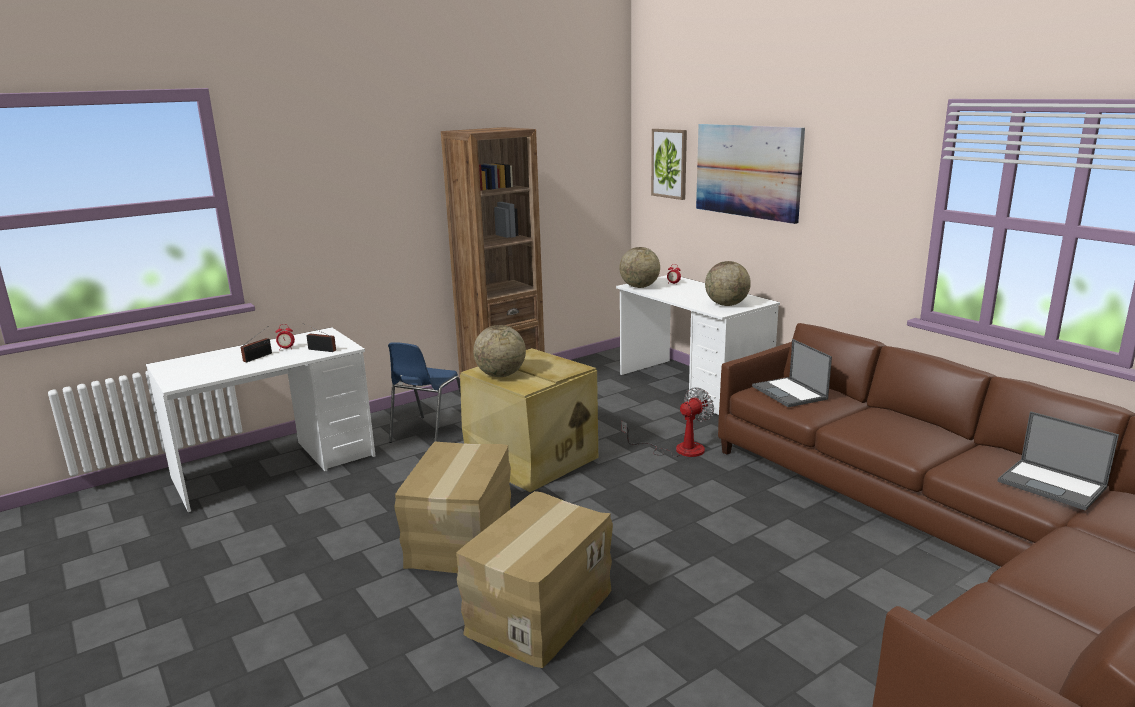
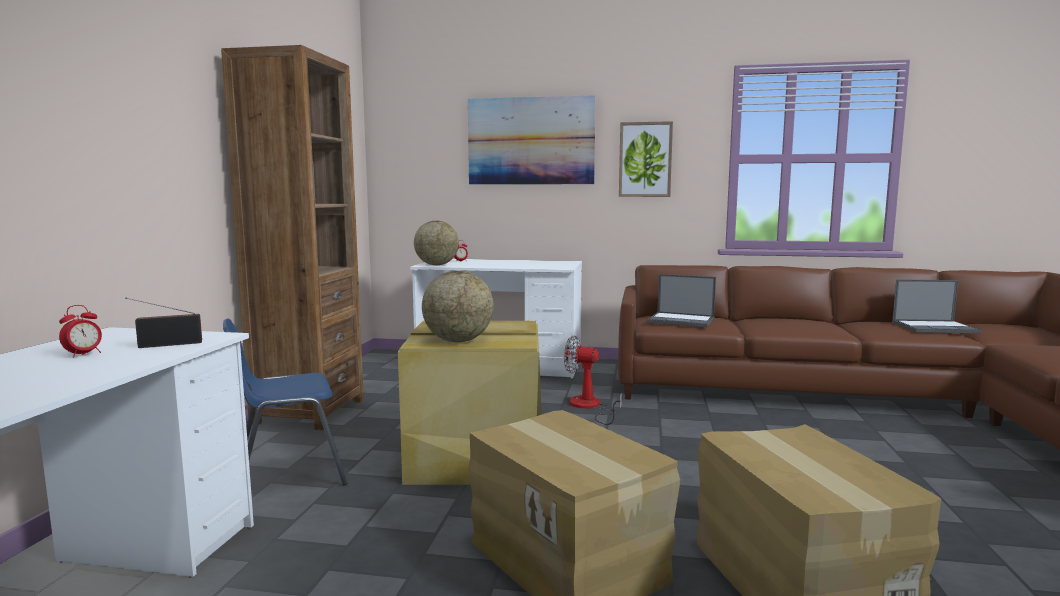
camera: 45 degrees left, 10 degrees down
(259, 357) = (46, 370): radio -> none
(428, 433) = (288, 476): blue chair -> blue chair turned 90 degrees clockwise
(669, 163) = (425, 143): picture -> picture (645, 159)
(678, 449) = (589, 407): fan -> fan turned 75 degrees counterclockwise
(726, 305) = (550, 265): globe -> none

